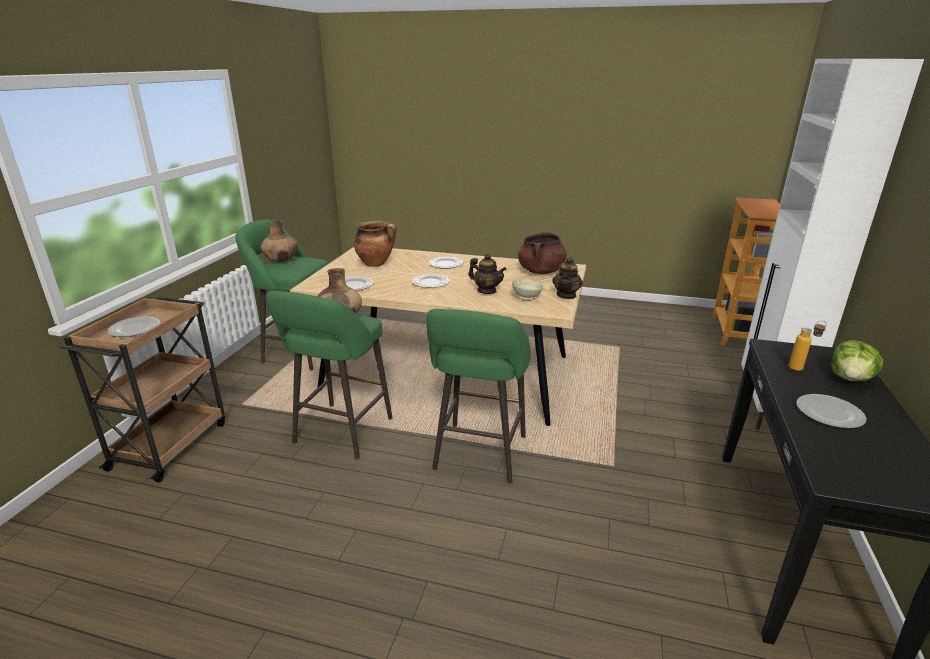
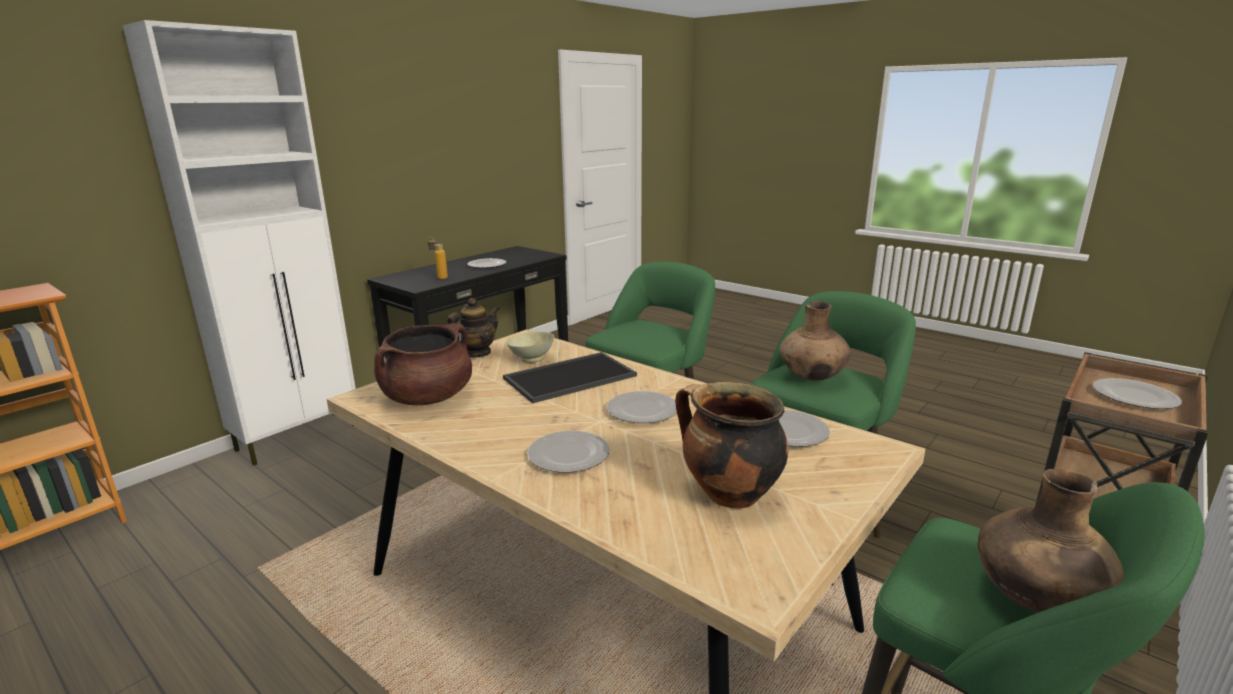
camera: 155 degrees left, 5 degrees down
(487, 291) = (569, 378): teapot -> tray
(850, 379) = (427, 271): lettuce -> none

